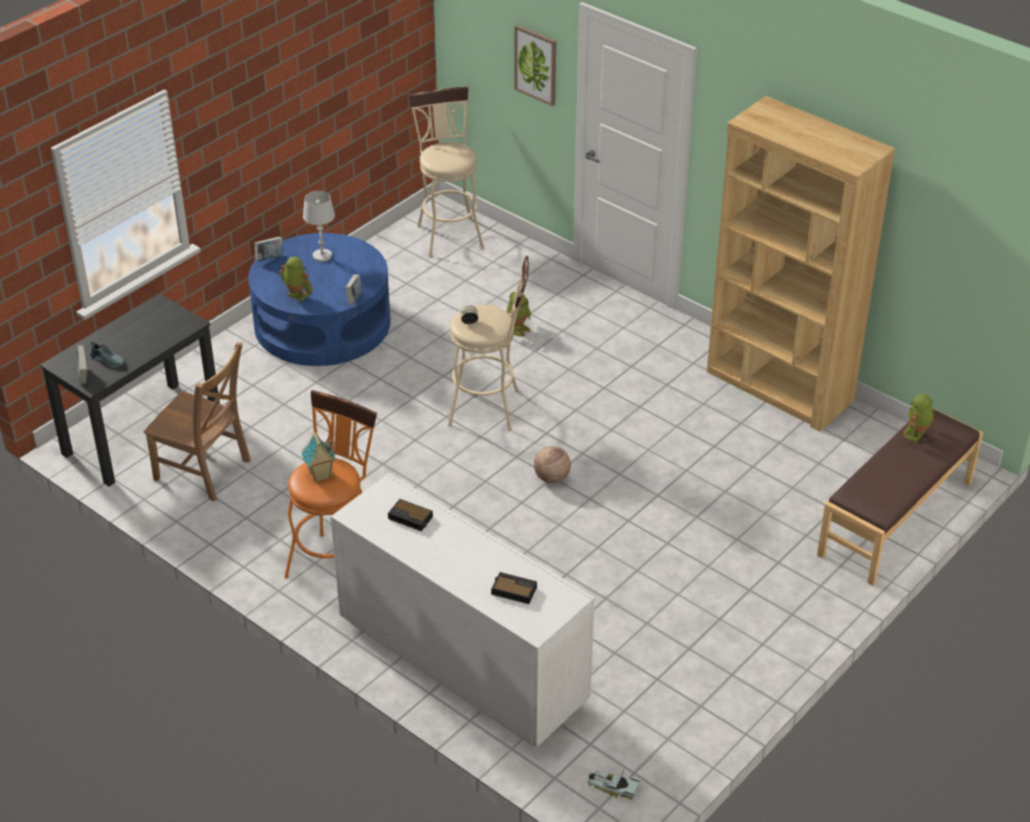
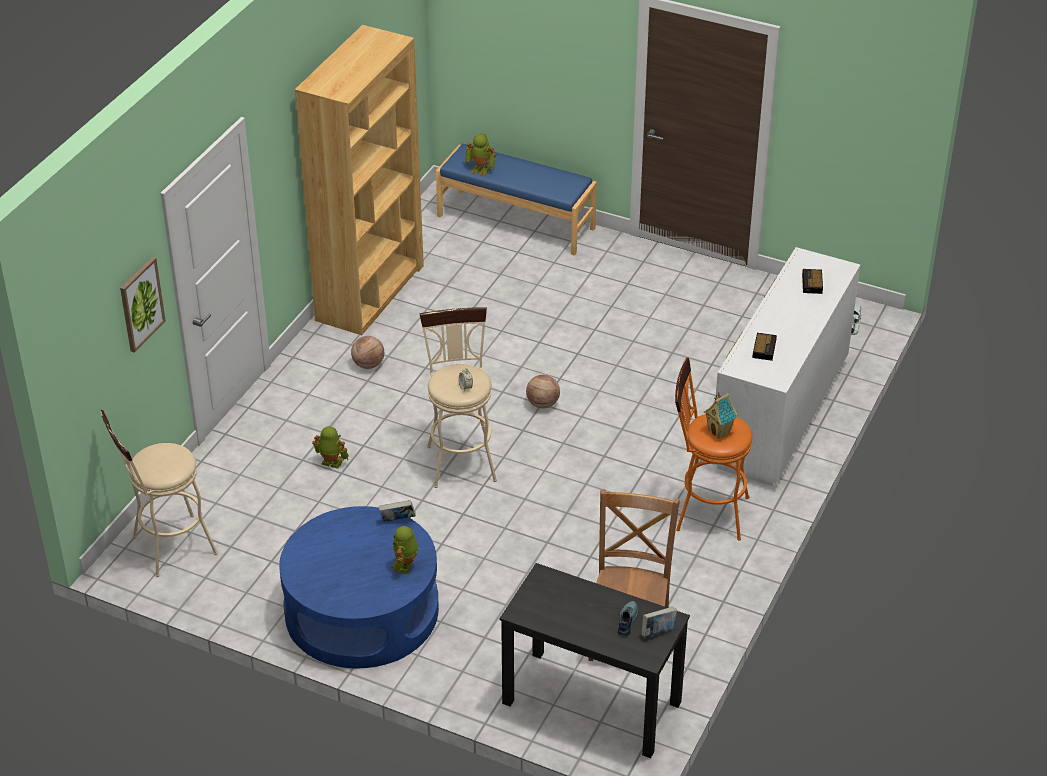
camera: 105 degrees left, 0 degrees up
(269, 258) = (343, 606): book -> none
(322, 256) = (326, 564): white table lamp -> none
(656, 370) = (368, 365): none -> basketball
(896, 519) = (516, 221): brown bench -> blue bench

